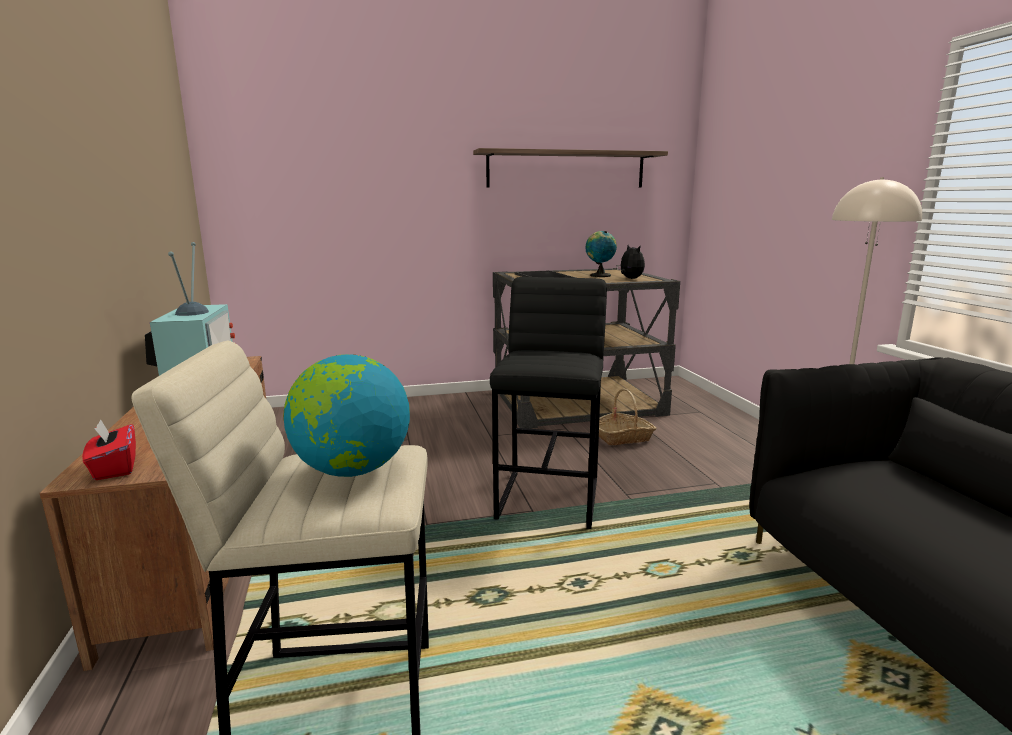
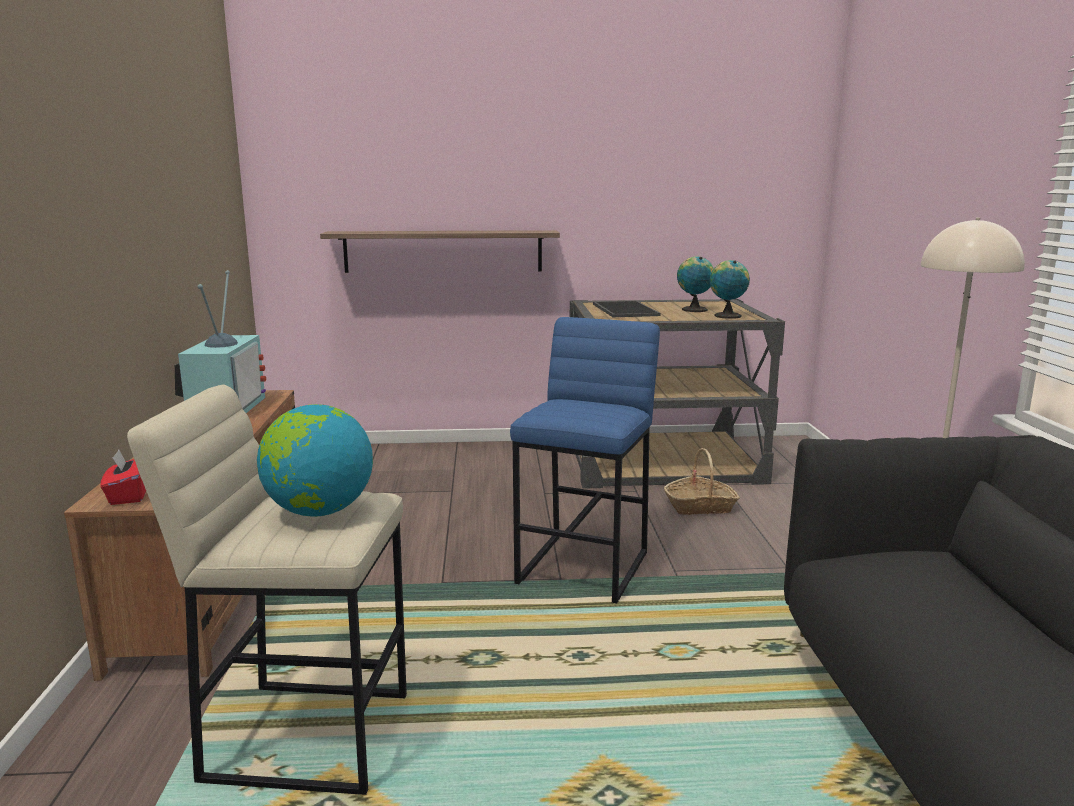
camera: 10 degrees right, 0 degrees up
(549, 497) = (584, 566): black stool -> blue stool
(566, 169) = (663, 180): shelf -> shelf (443, 251)
(630, 279) = (726, 316): plush toy -> globe

